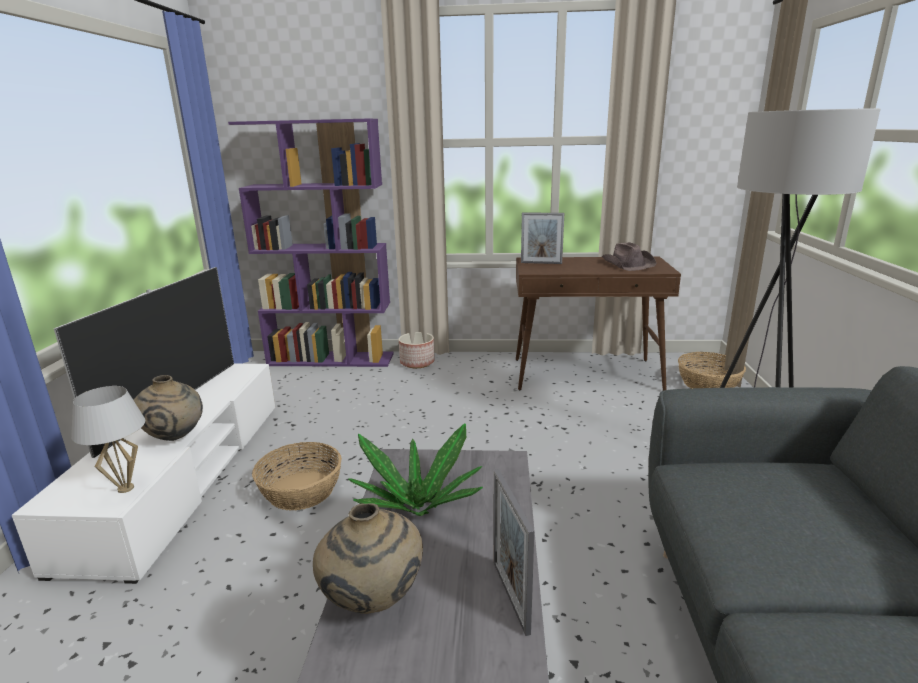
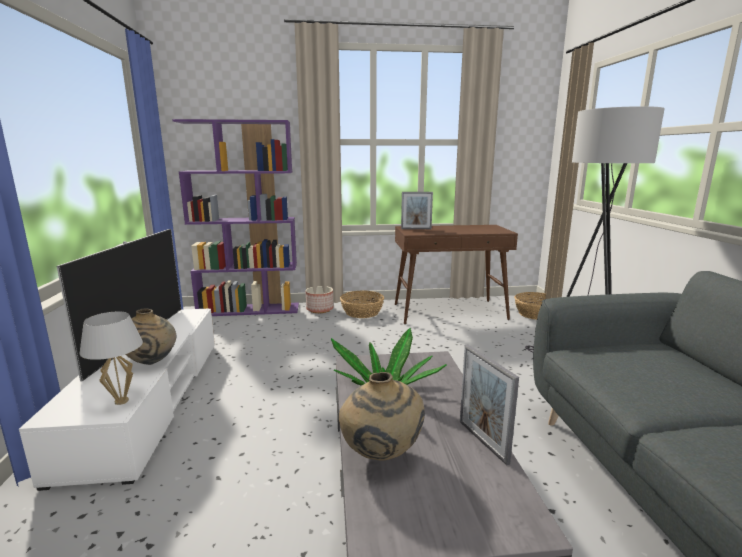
camera: 10 degrees left, 5 degrees down
(300, 490) = (256, 402): basket -> basket (361, 312)
(628, 264) = (478, 228): brown hat -> none

